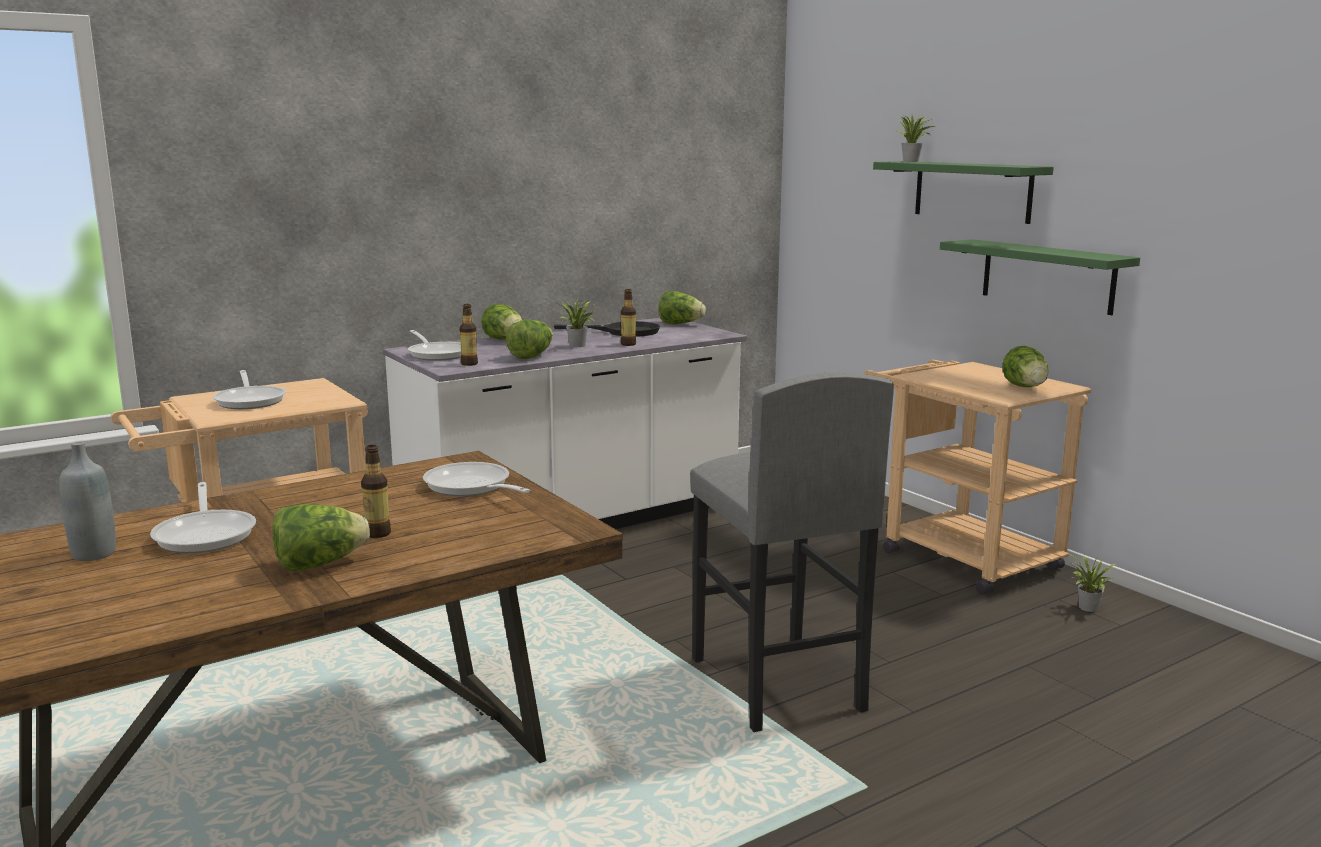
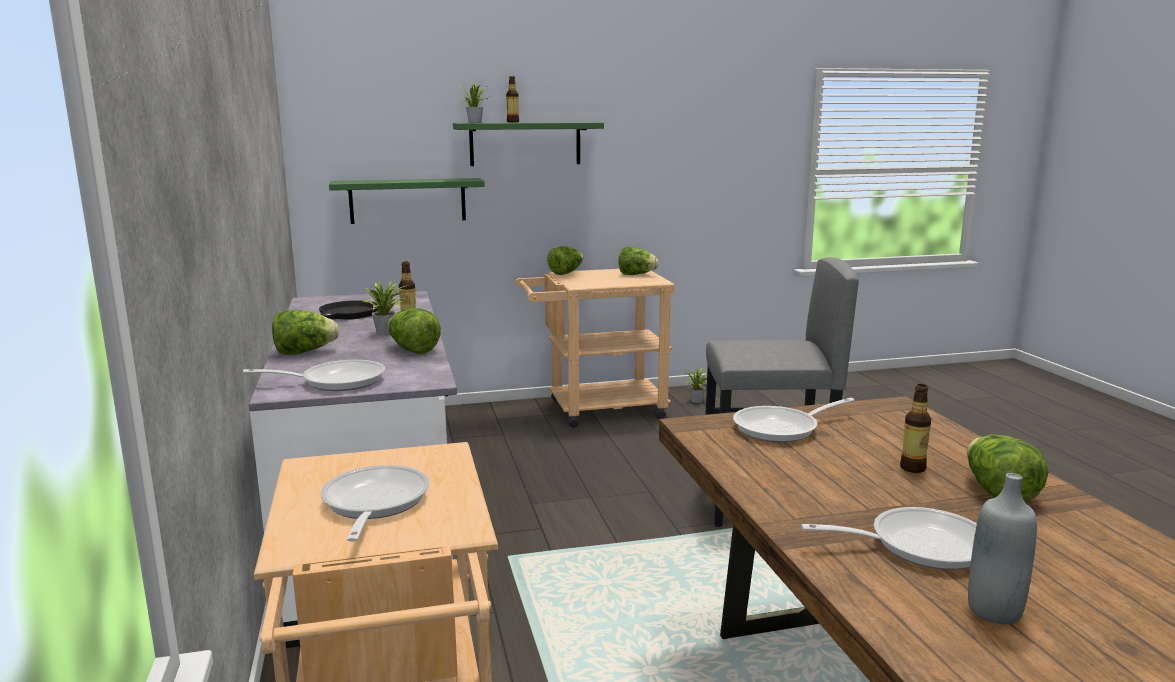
camera: 70 degrees left, 0 degrees up
(250, 400) = (373, 504): frying pan -> frying pan turned 90 degrees counterclockwise
(469, 364) = (415, 372): bottle -> bottle (513, 122)
(680, 324) = (341, 299): lettuce -> lettuce (566, 273)
(1047, 276) = (598, 199): green shelf -> green shelf (407, 200)

